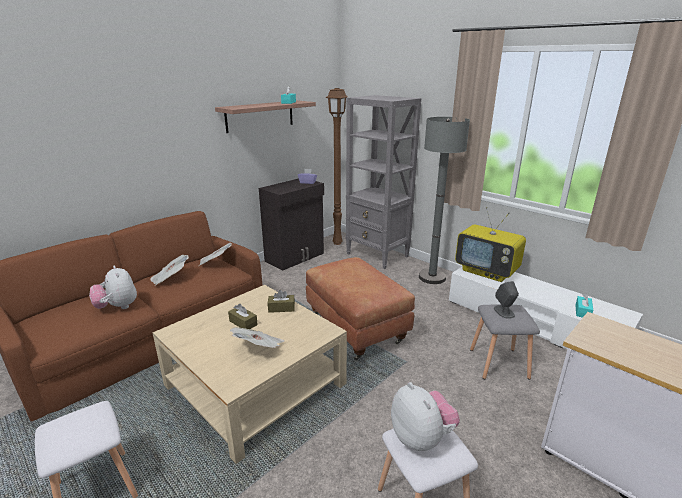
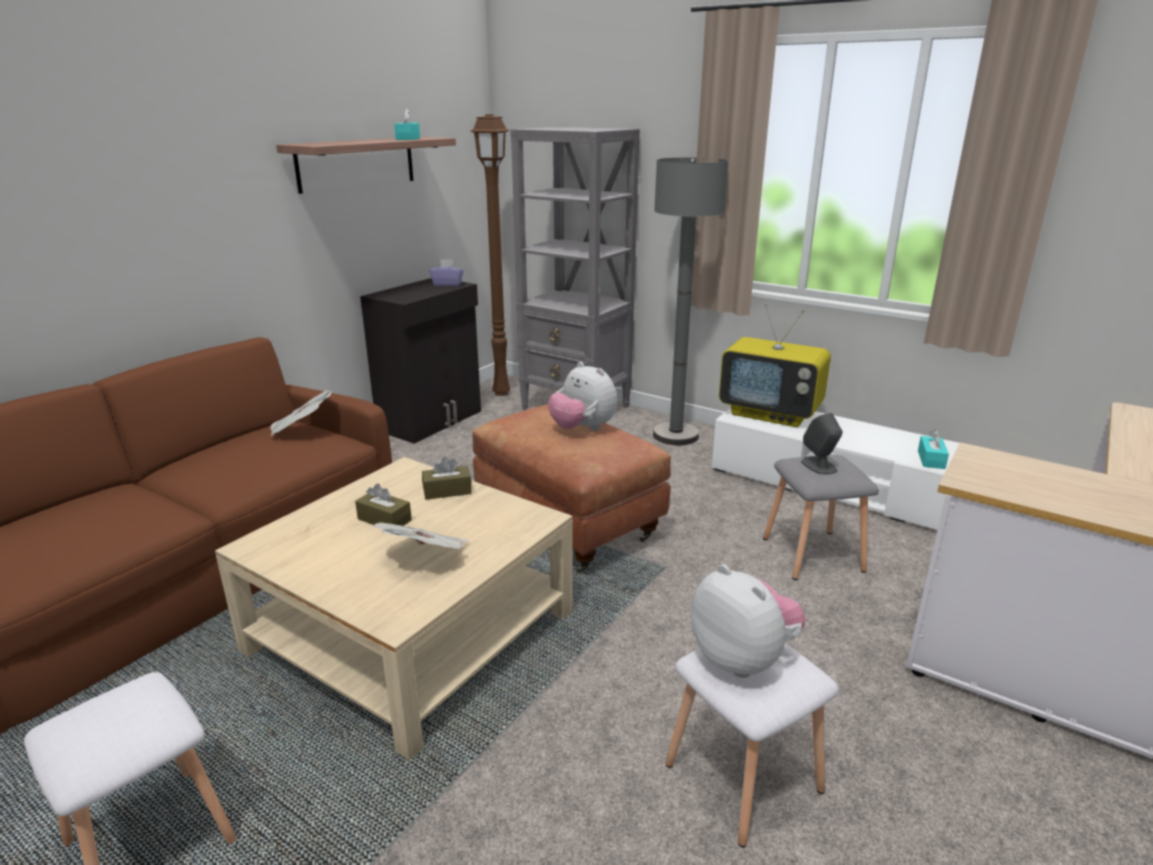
camera: 10 degrees left, 0 degrees up
(117, 307) = (130, 516): plush toy -> plush toy (582, 429)
(170, 279) = (221, 461): newspaper -> none

